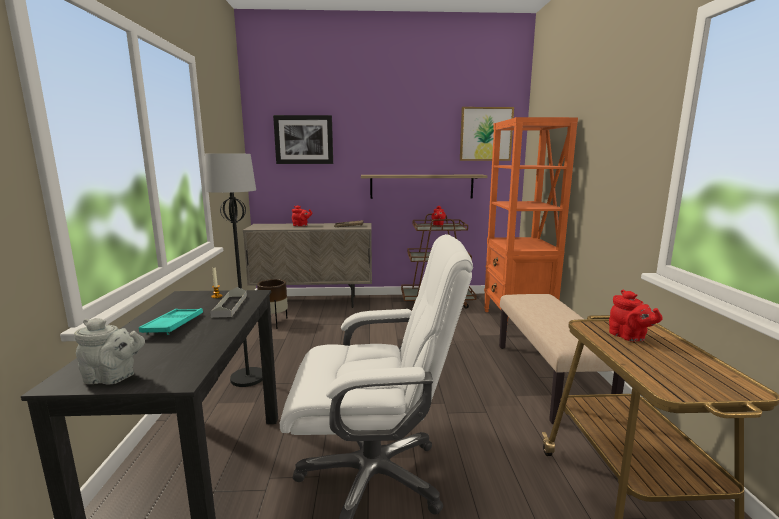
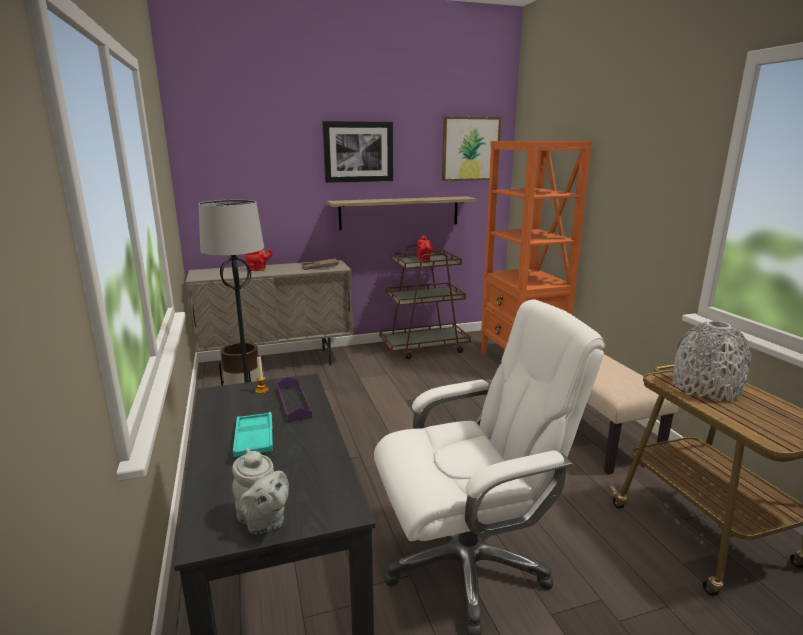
camera: 15 degrees left, 5 degrees up
(113, 378) = (263, 521): grey teapot -> grey teapot turned 60 degrees clockwise
(230, 306) = (293, 403): grey tray -> purple tray
(304, 139) = (252, 158): picture -> picture (358, 152)
(629, 337) = (705, 388): red teapot -> grey vase

